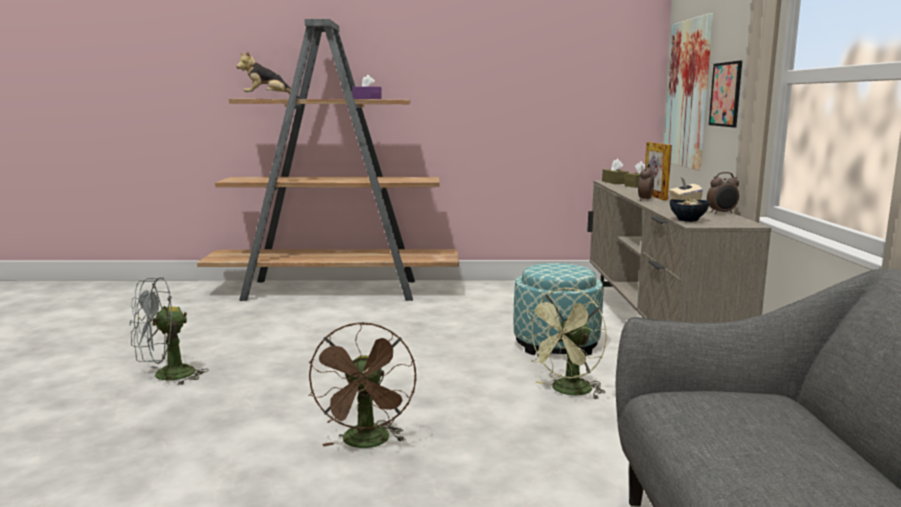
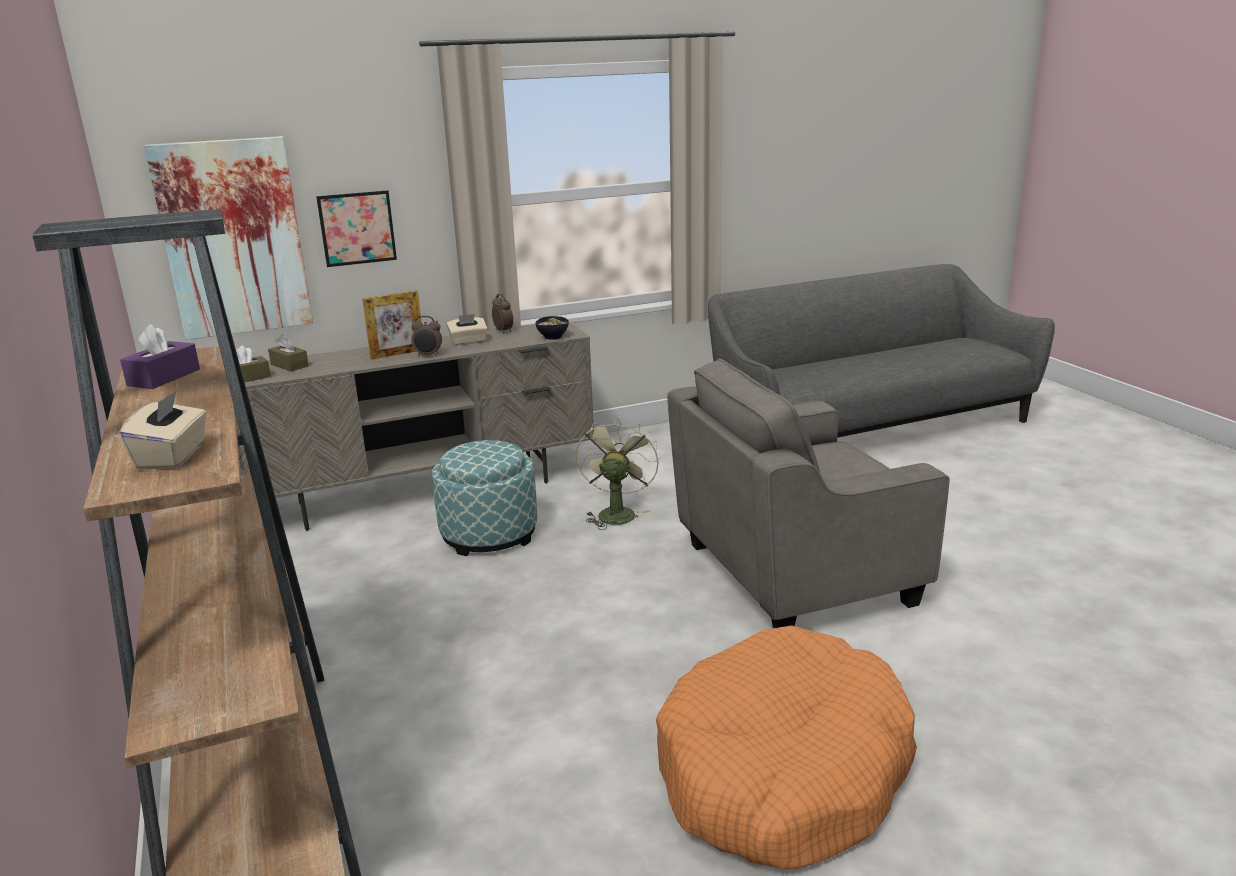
camera: 110 degrees left, 10 degrees up
(166, 376) = (783, 771): grey fan -> orange dog bed
(267, 98) = (173, 456): plush toy -> beige tissue box
(367, 443) = (795, 573): brown fan -> grey armchair
(567, 391) = (616, 512): green fan -> green fan turned 105 degrees counterclockwise

